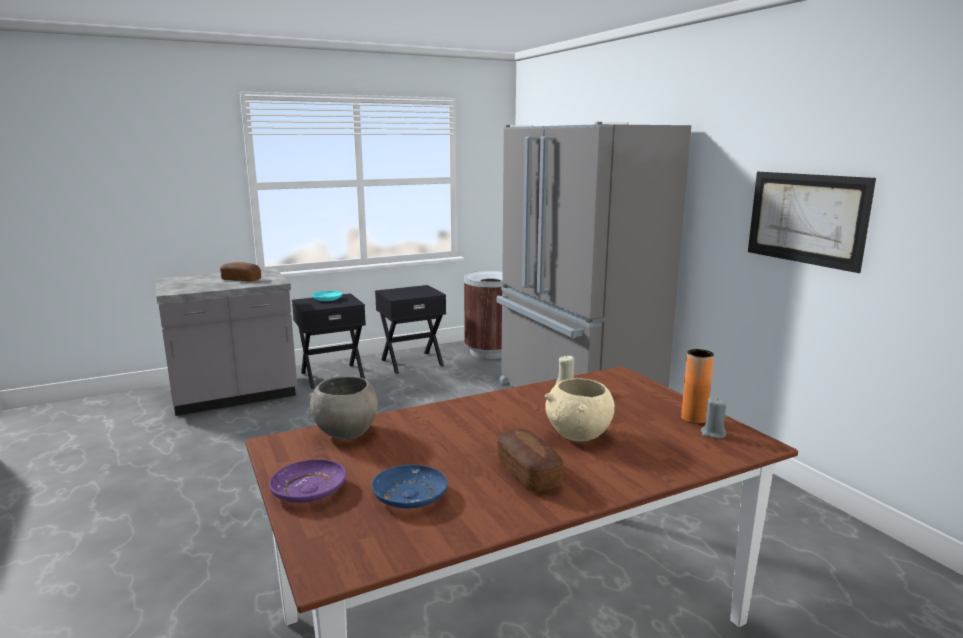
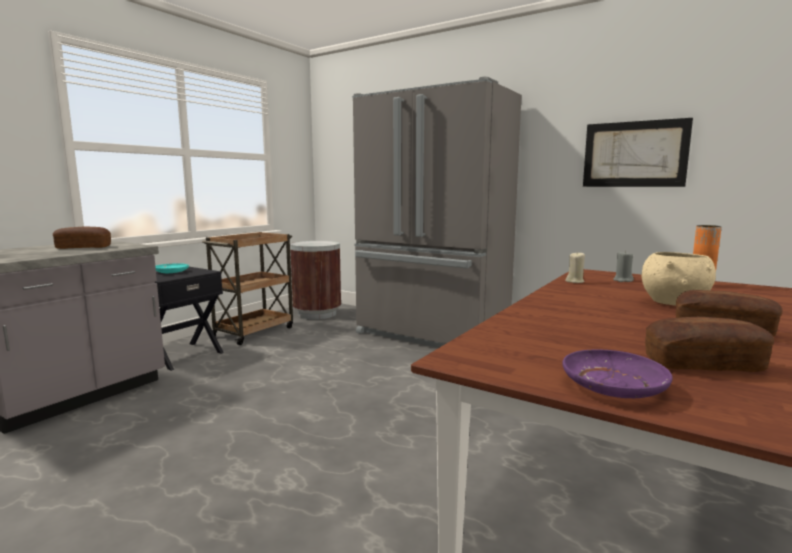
camera: 30 degrees left, 5 degrees down
(346, 433) = (503, 336): grey bowl -> none
(409, 495) = (703, 364): blue plate -> bread
(411, 362) = (254, 332): black nightstand -> brown cart
(713, 434) = (736, 289): grey candle -> grey candle (622, 280)

